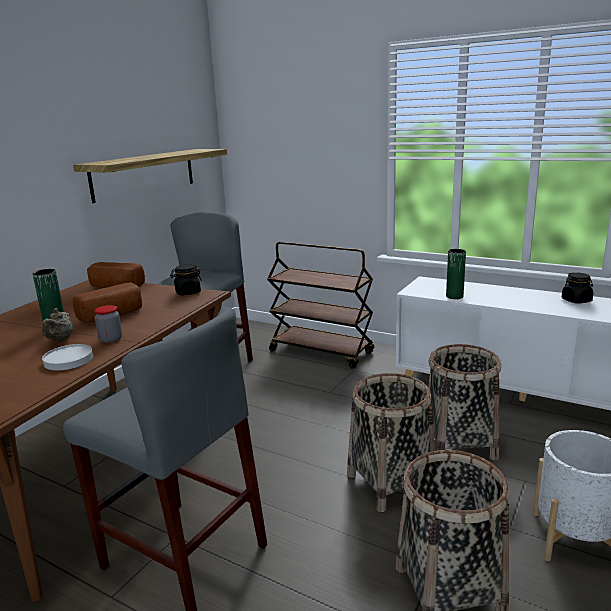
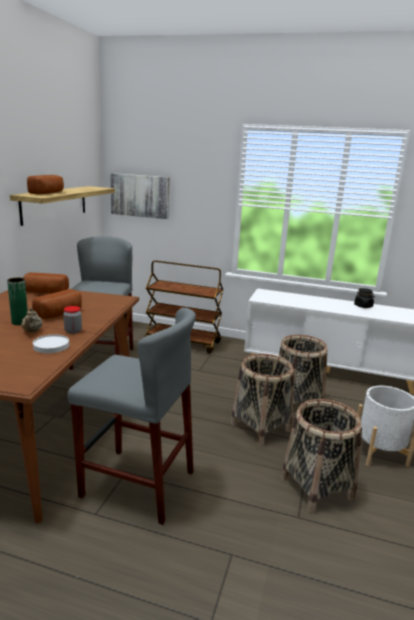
camera: 15 degrees left, 0 degrees up
(125, 159) = (49, 193): none -> bread
(188, 292) = (107, 297): black jar -> none
(264, 157) = (140, 195): none -> picture
(454, 296) = (287, 302): green vase -> none

